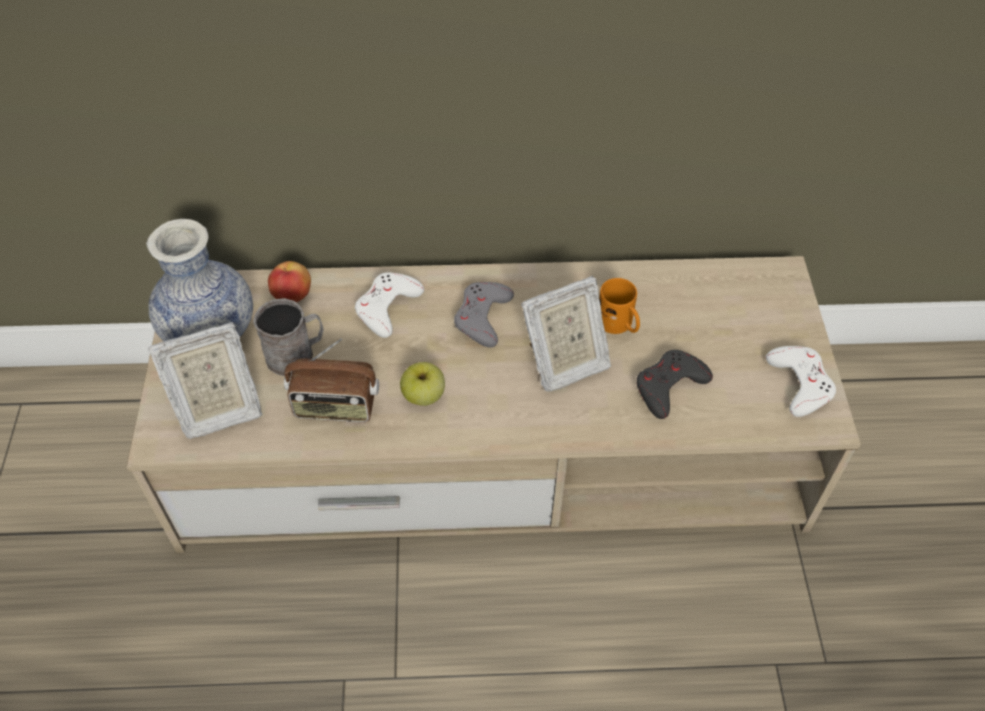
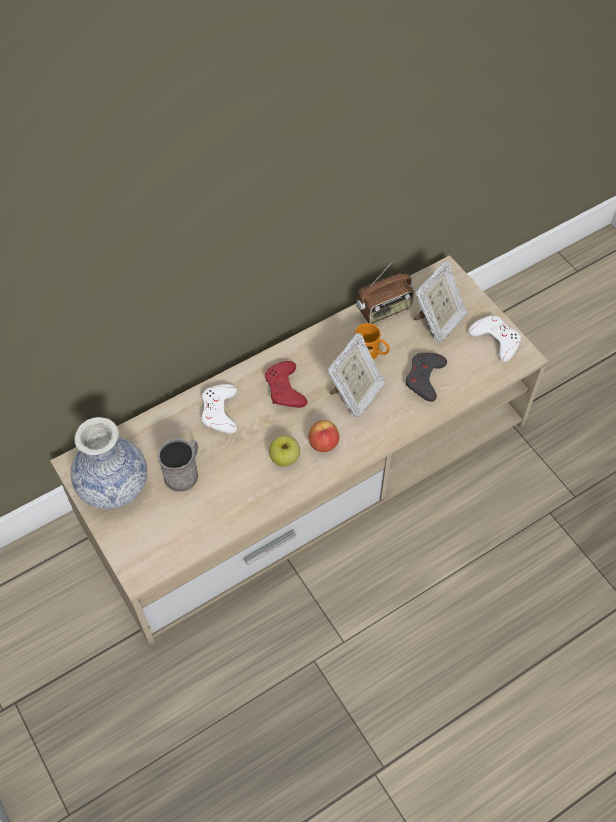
camera: 30 degrees left, 5 degrees up
(217, 409) = (161, 534): picture frame -> picture frame (438, 321)
(292, 295) = (151, 434): apple -> apple (323, 444)
(335, 407) = (235, 493): radio -> radio (384, 310)
(482, 317) = (285, 389): grey game controller -> red game controller

